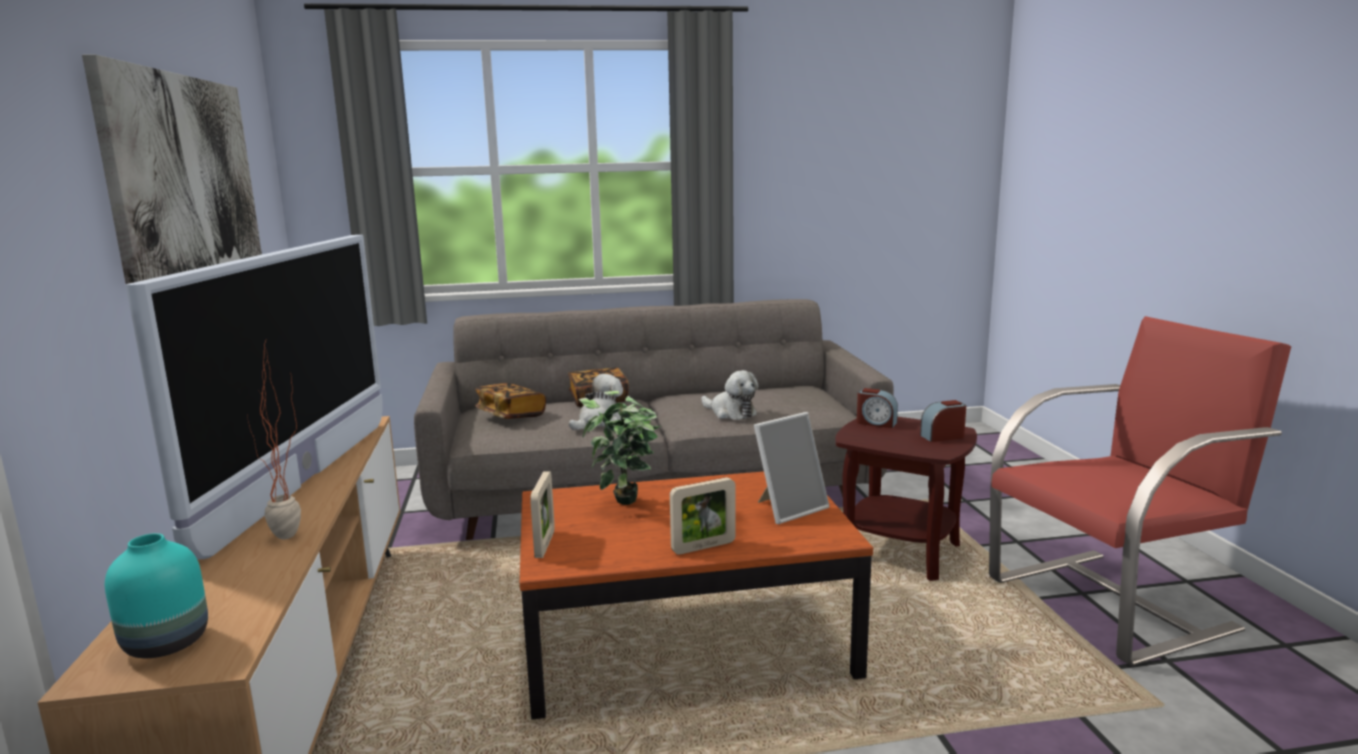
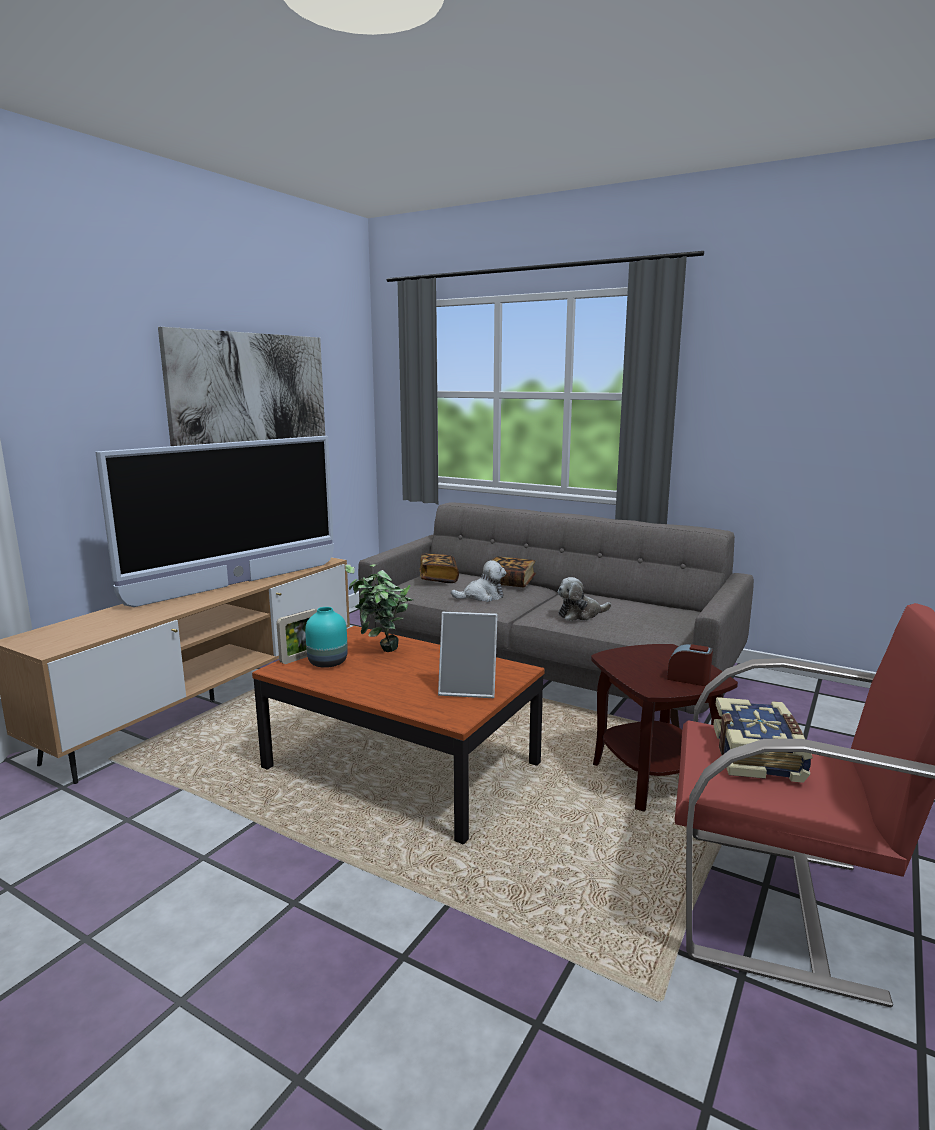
camera: 40 degrees right, 0 degrees up
(164, 644) = (53, 636): turquoise vase -> turquoise vase (327, 662)
(290, 540) = (173, 609): potted plant -> none
(703, 547) = (368, 691): picture frame -> none
(730, 413) = (580, 615): plush toy -> plush toy turned 75 degrees clockwise
(876, 423) = (657, 652): alarm clock -> none
(1092, 474) = (759, 755): none -> book

